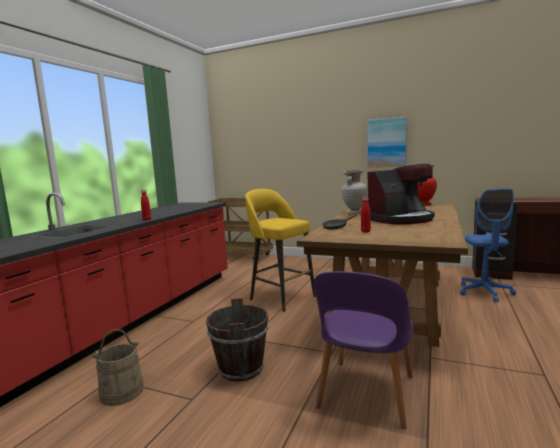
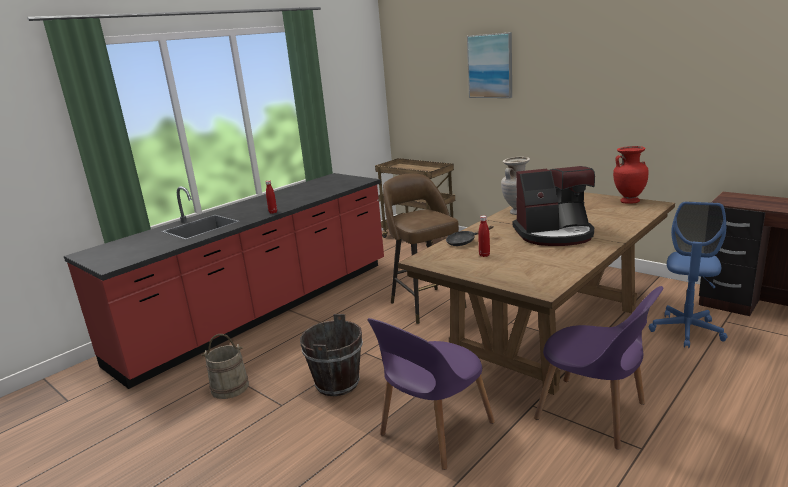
camera: 20 degrees right, 10 degrees up
(281, 297) = (426, 304): yellow stool -> brown stool
(386, 143) = (604, 100): picture -> picture (490, 66)
(482, 355) = (595, 413): none -> purple chair

